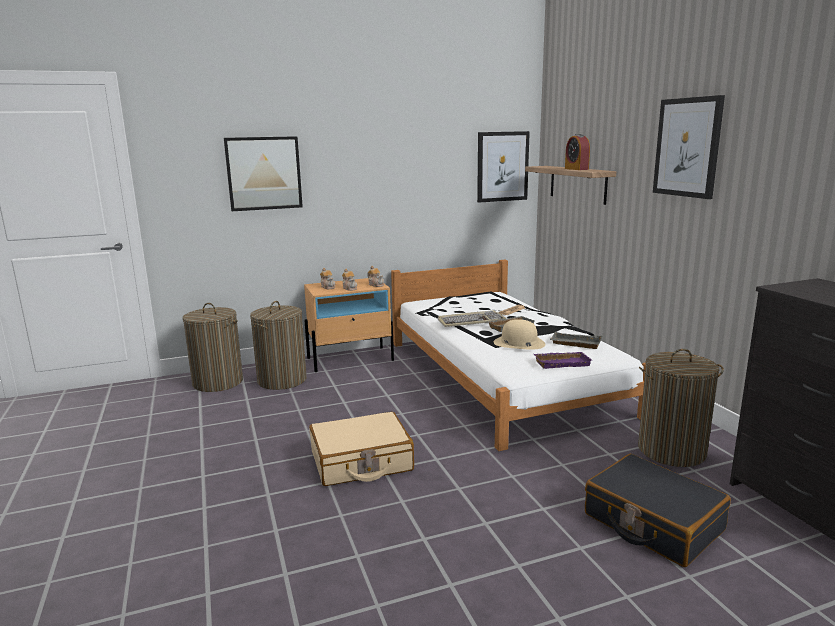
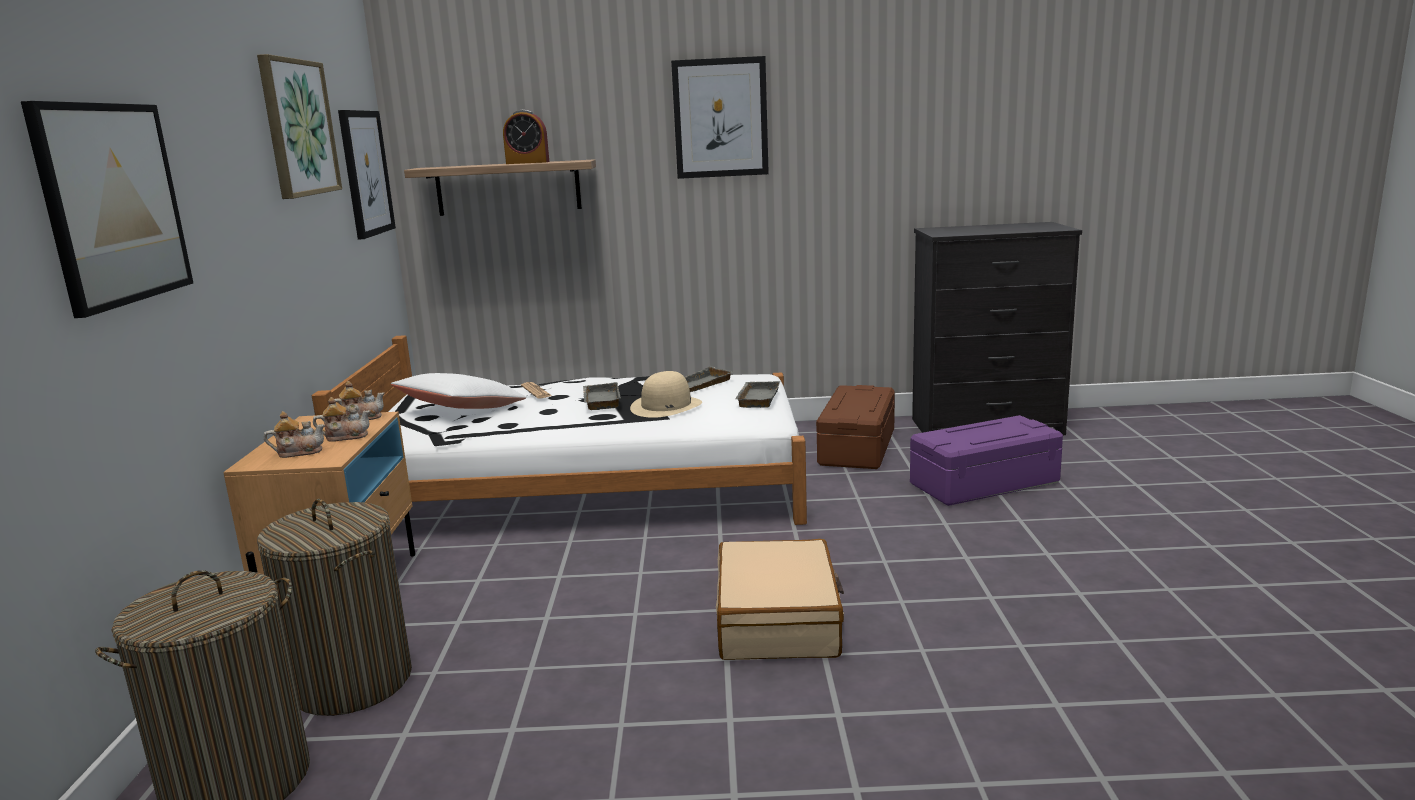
camera: 70 degrees left, 0 degrees up
(426, 142) = (298, 128): none -> picture
(470, 305) = (461, 409): none -> white pillow
(471, 321) = (545, 417): keyboard -> none
(562, 363) = (756, 398): purple tray -> grey tray
(652, 522) = (984, 483): black suitcase -> purple storage box
(671, 450) = (856, 447): laundry basket -> brown storage box

